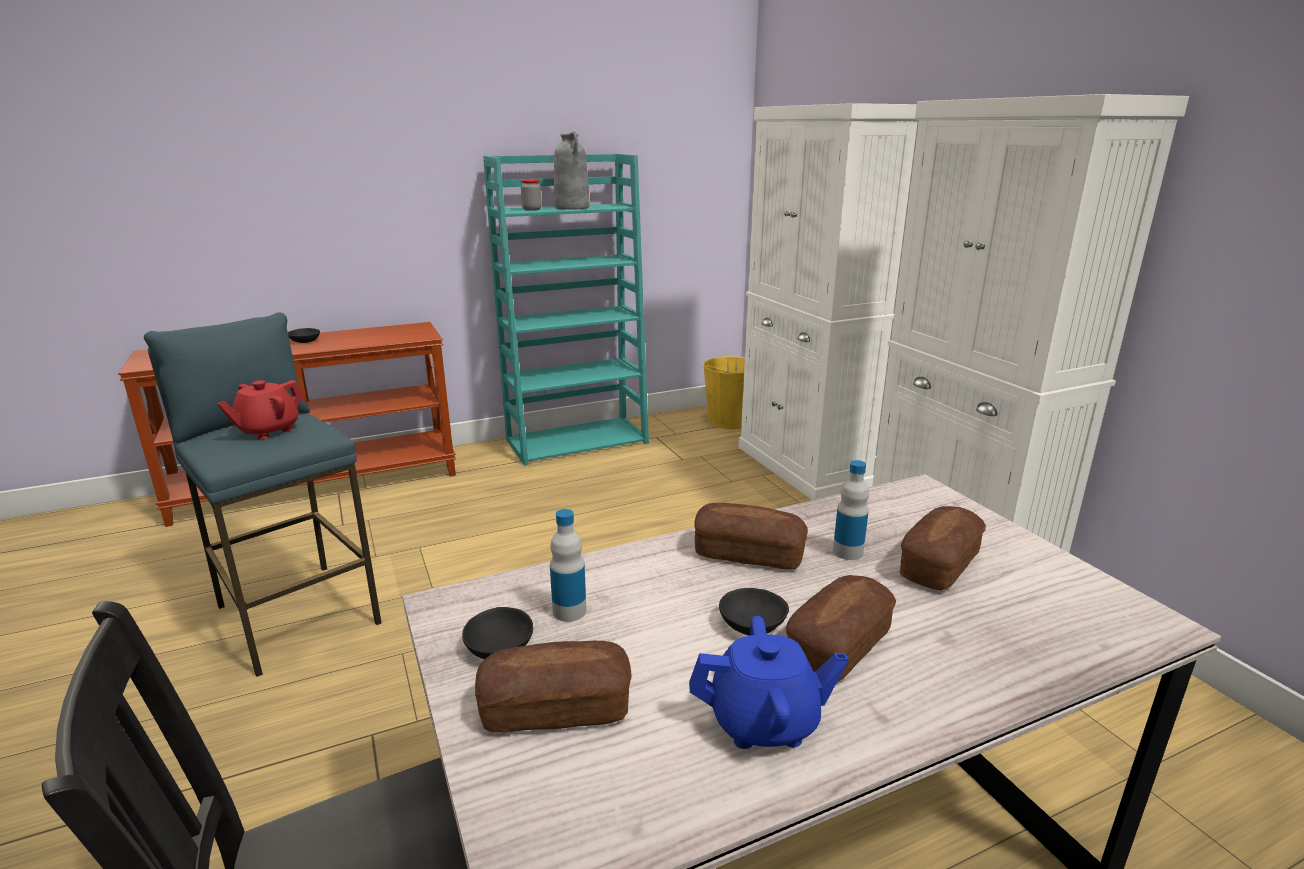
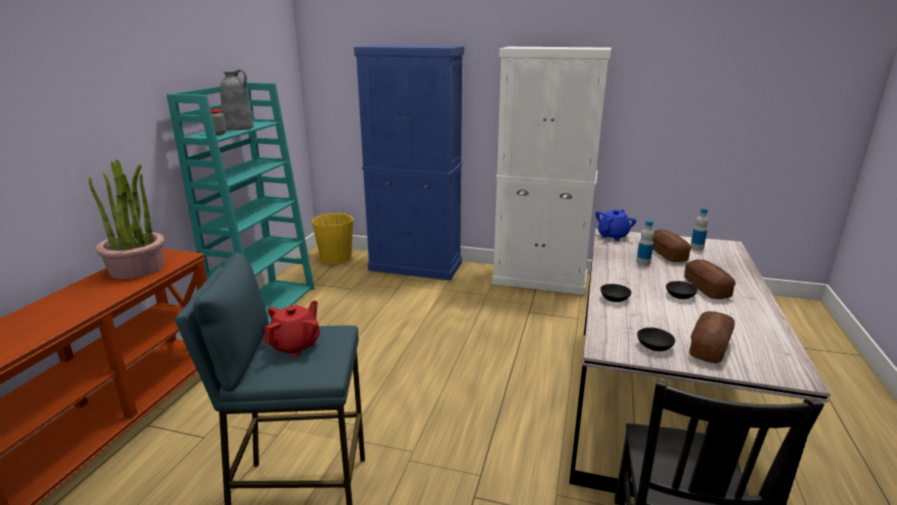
camera: 50 degrees left, 0 degrees up
(268, 430) = (296, 345): red teapot -> red teapot turned 135 degrees counterclockwise
(304, 341) = (80, 296): black bowl -> black bowl (615, 299)
(377, 334) = (137, 268): none -> potted plant
(569, 611) = (638, 324): bottle -> bottle (696, 248)
(748, 554) = (626, 278): bread -> none
(764, 722) = (742, 315): blue teapot -> blue teapot (613, 236)
(802, 466) = (415, 266): white cabinet -> blue cabinet

